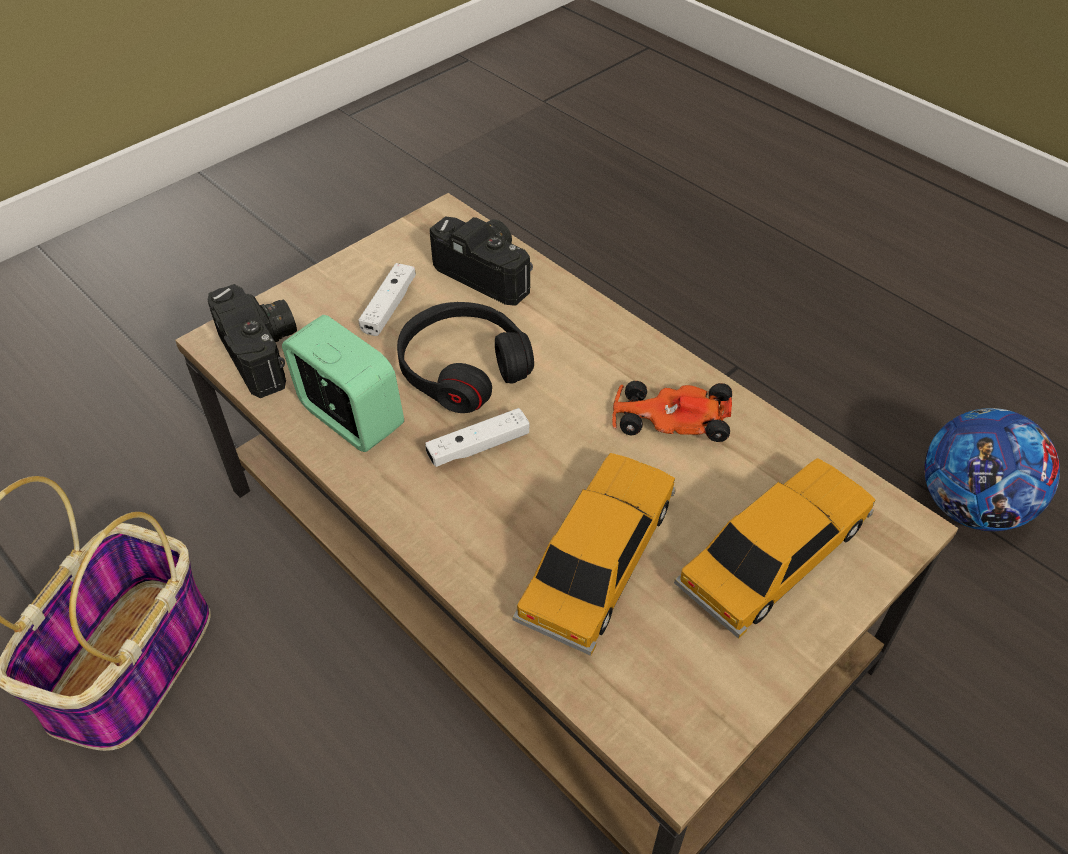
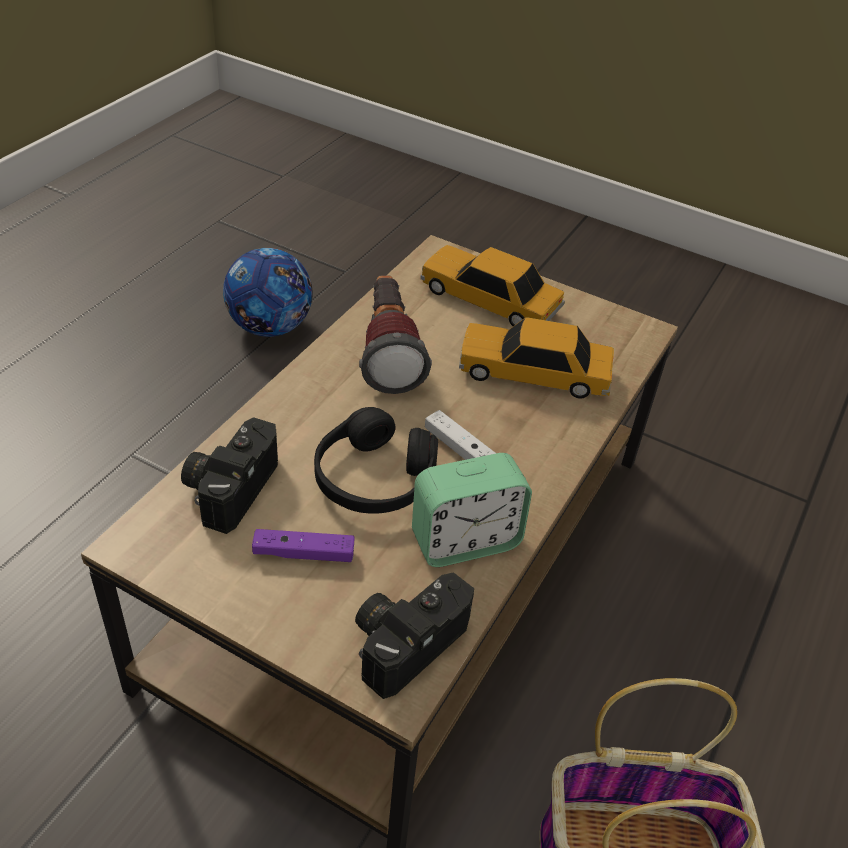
camera: 110 degrees left, 5 degrees down
(350, 418) = (465, 541): alarm clock -> alarm clock turned 135 degrees counterclockwise
(389, 307) = (304, 553): white game controller -> purple game controller
(669, 419) = (388, 351): toy car -> flashlight

